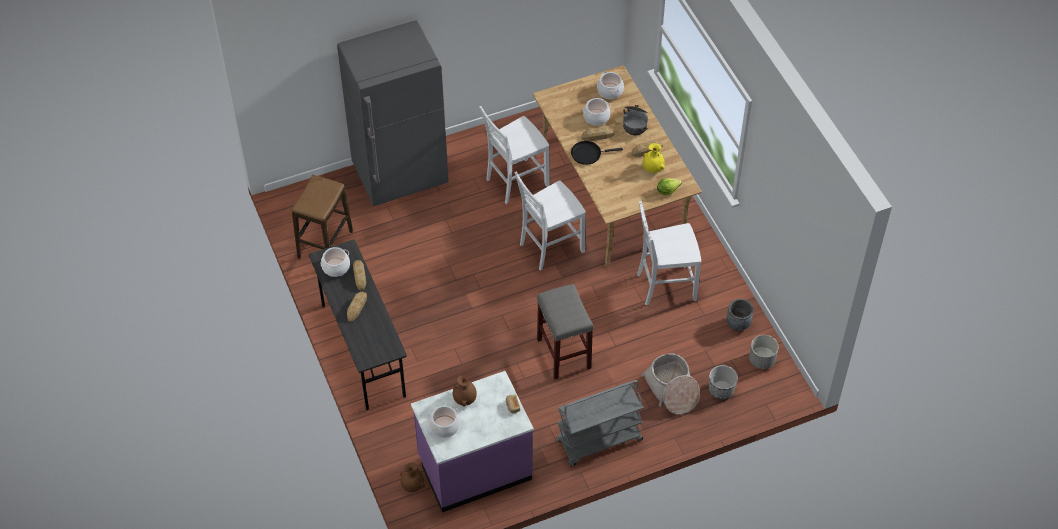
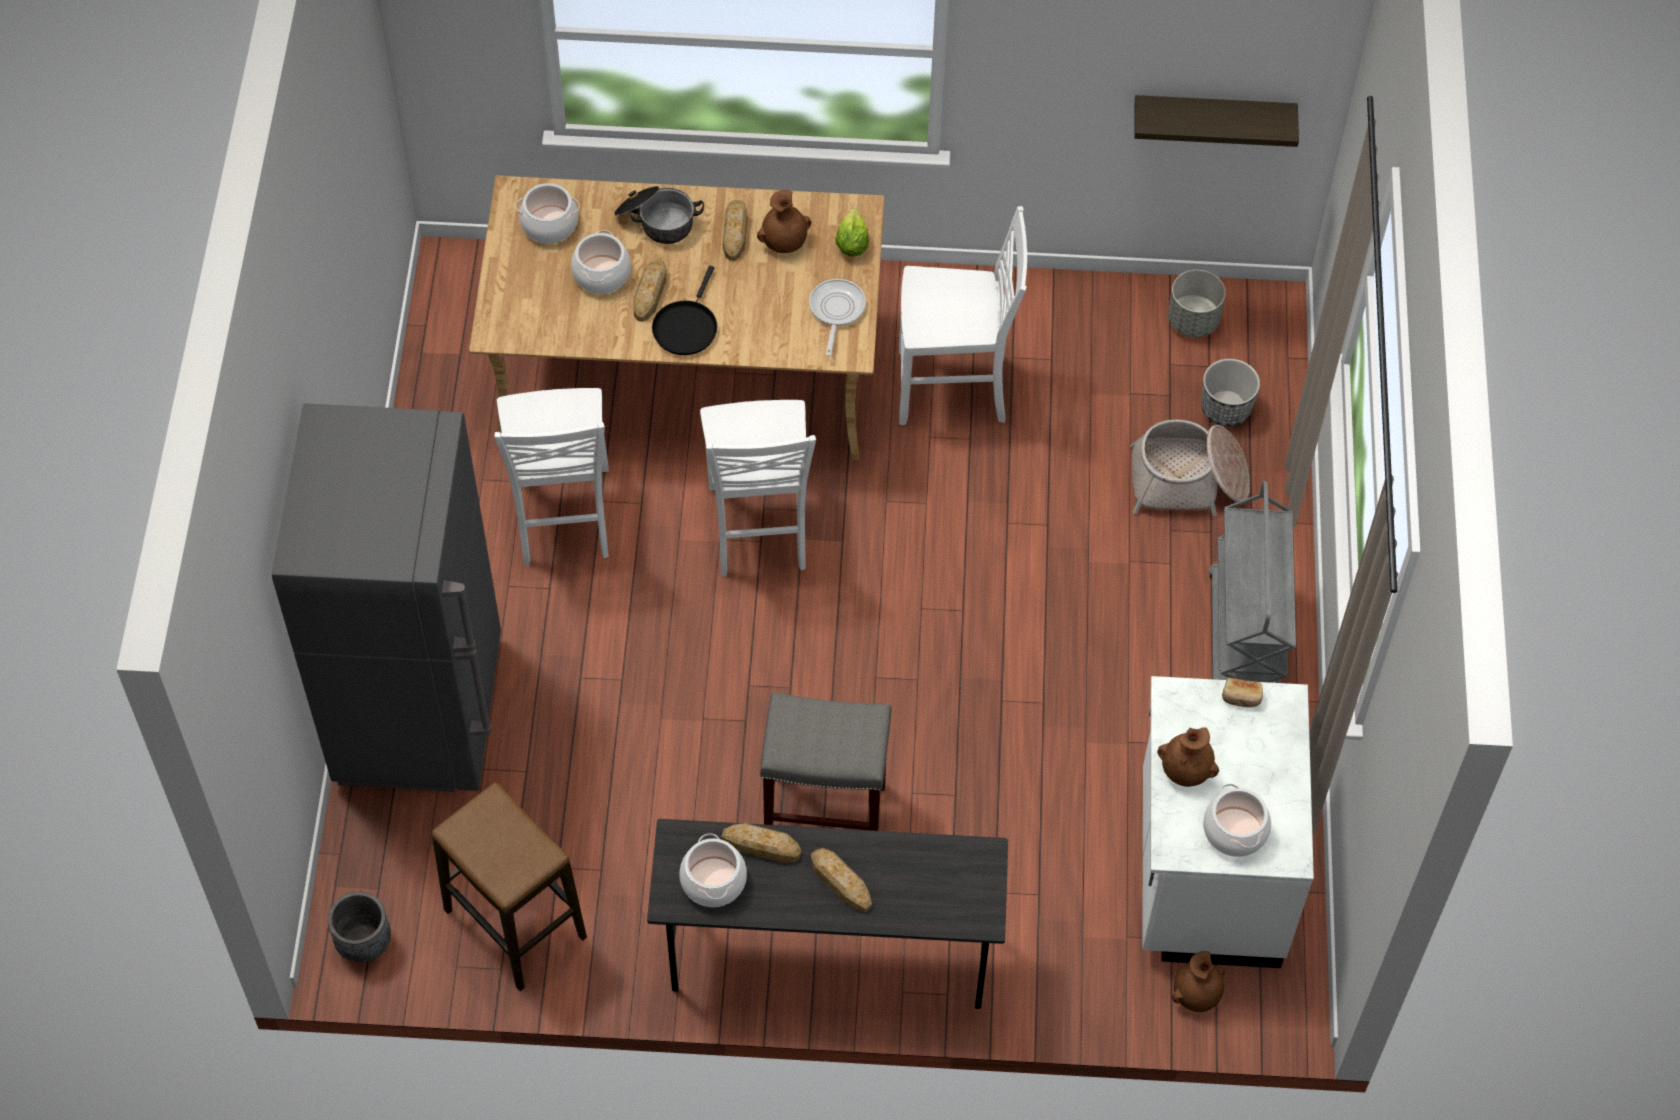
camera: 65 degrees left, 5 degrees up
(474, 467) = (1205, 871): purple counter -> white counter
(564, 354) = (1023, 613): grey stool -> grey stool (827, 815)
(629, 199) = (836, 311): none -> frying pan
(652, 168) = (784, 243): yellow vase -> brown vase
(664, 286) = (954, 389): white chair -> white chair turned 105 degrees counterclockwise
(738, 323) = (1097, 318): grey planter -> grey planter (364, 942)
(801, 273) = (1213, 116): none -> shelf

